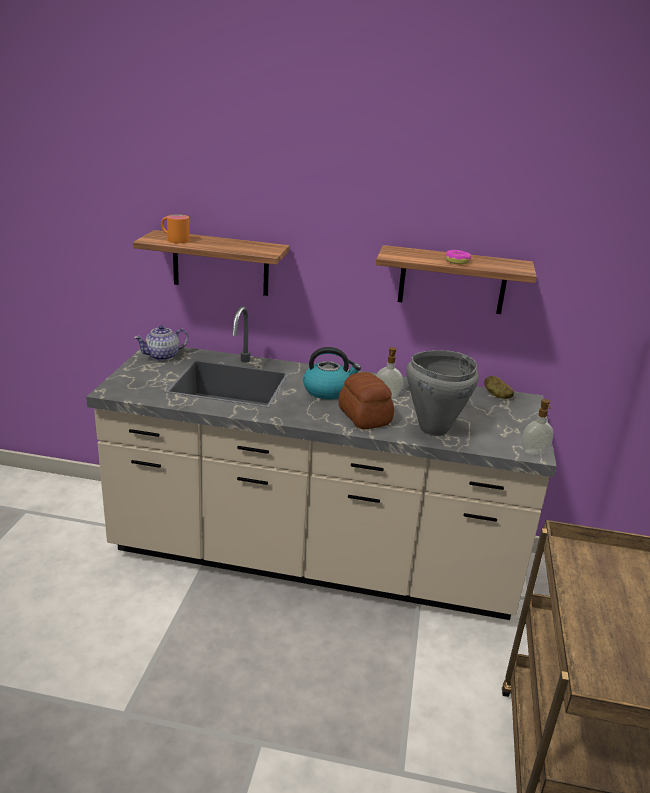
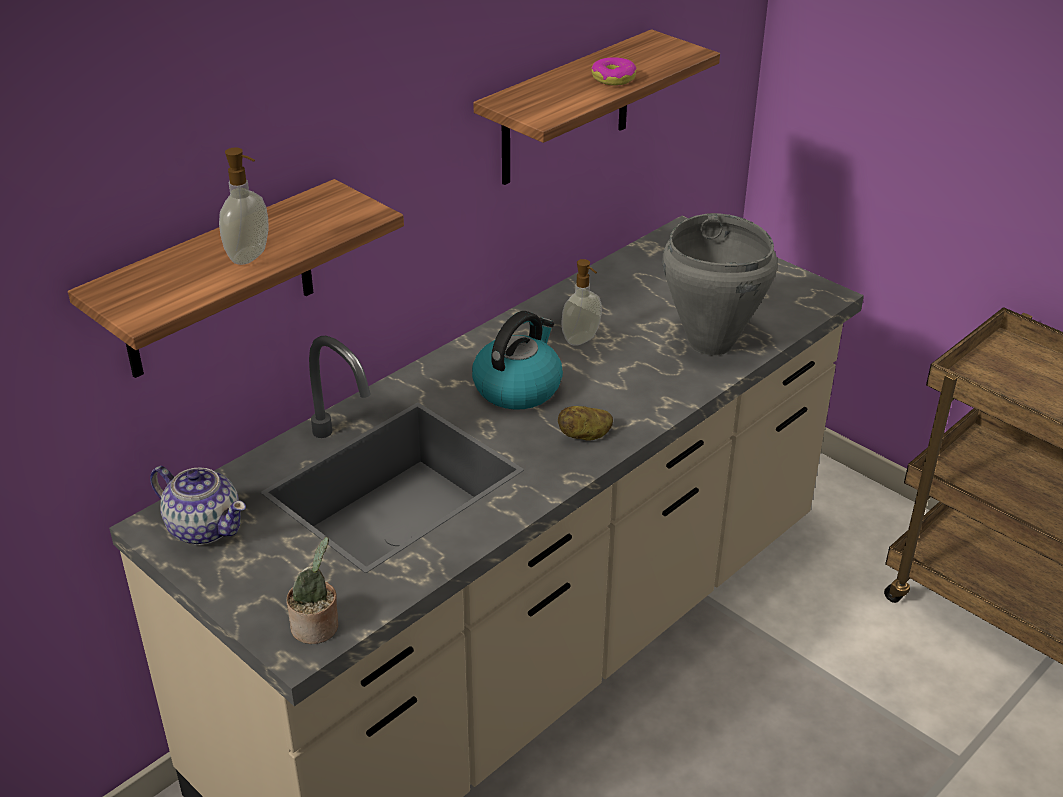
camera: 55 degrees left, 10 degrees up
(123, 392) = (317, 628): none -> potted plant
(163, 356) = (204, 527): teapot -> teapot turned 60 degrees counterclockwise
(174, 239) = (173, 284): orange mug -> none
(364, 417) = (630, 388): bread -> none
(497, 395) = (655, 249): potato -> potato (585, 436)
(534, 452) = (823, 294): soap dispenser -> soap dispenser (250, 256)

